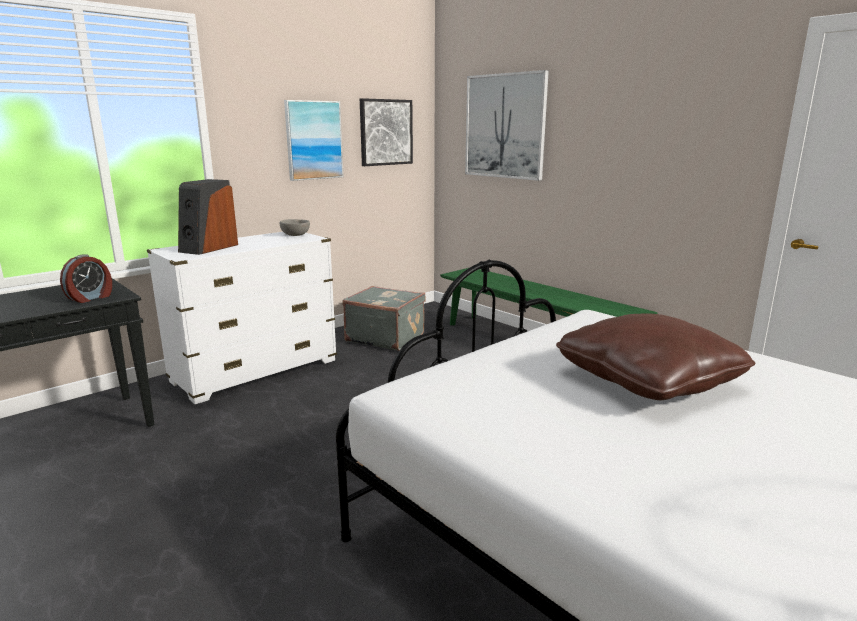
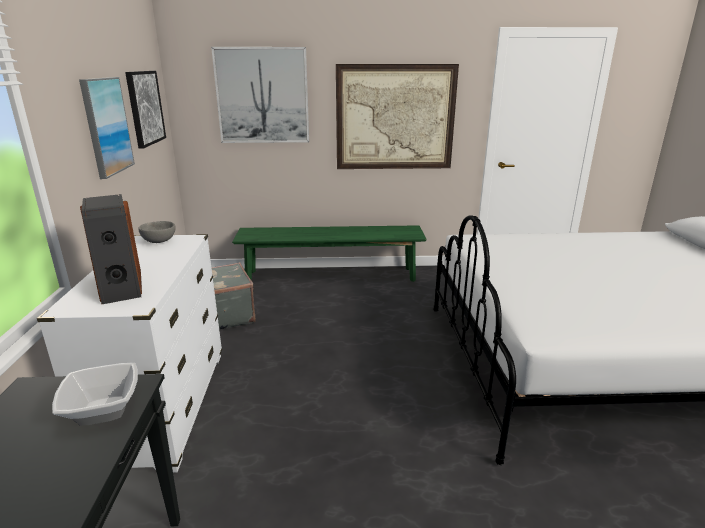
camera: 50 degrees left, 5 degrees up
(90, 298) = (103, 409): alarm clock -> bowl
(639, 157) = (395, 118): none -> picture
(647, 380) = (578, 265): brown pillow -> none

